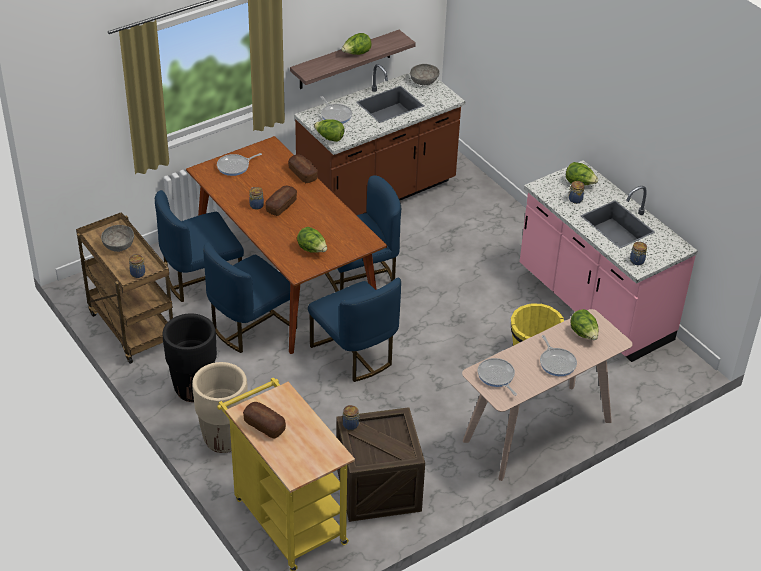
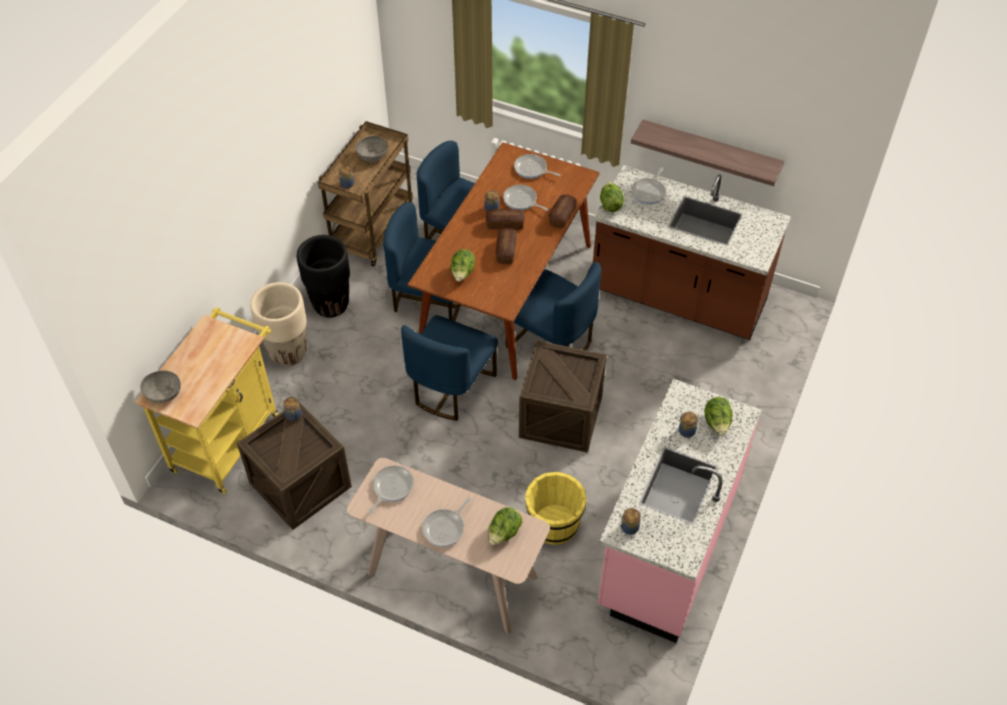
camera: 60 degrees right, 10 degrees up
(264, 186) = (521, 201): none -> frying pan
(264, 425) = (200, 348): bread -> bread (506, 251)
(356, 54) = (709, 151): lettuce -> none
(424, 81) = (767, 227): grey bowl -> grey bowl (163, 393)
(436, 306) = (560, 416): none -> crate

